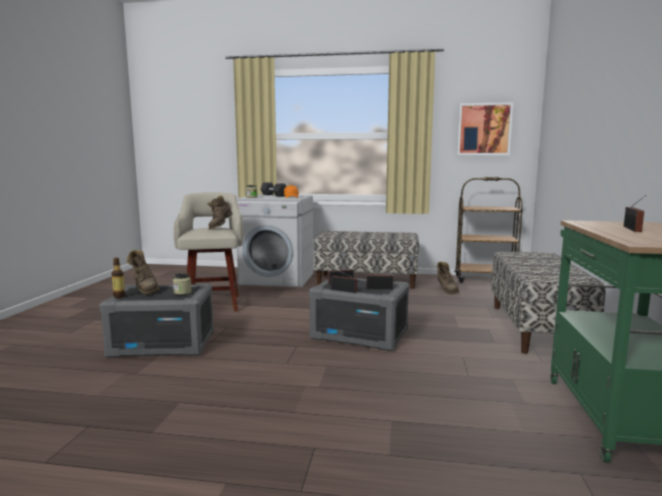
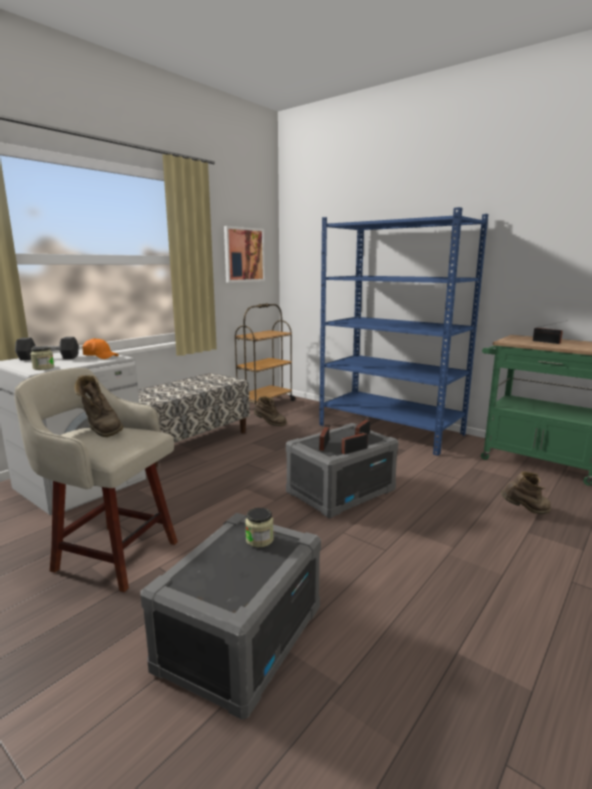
camera: 60 degrees left, 5 degrees up
(119, 296) = (218, 604): bottle -> none
(144, 290) = (199, 573): brown boot -> brown boot (525, 511)
(536, 329) = (390, 429): bench -> blue bookcase

